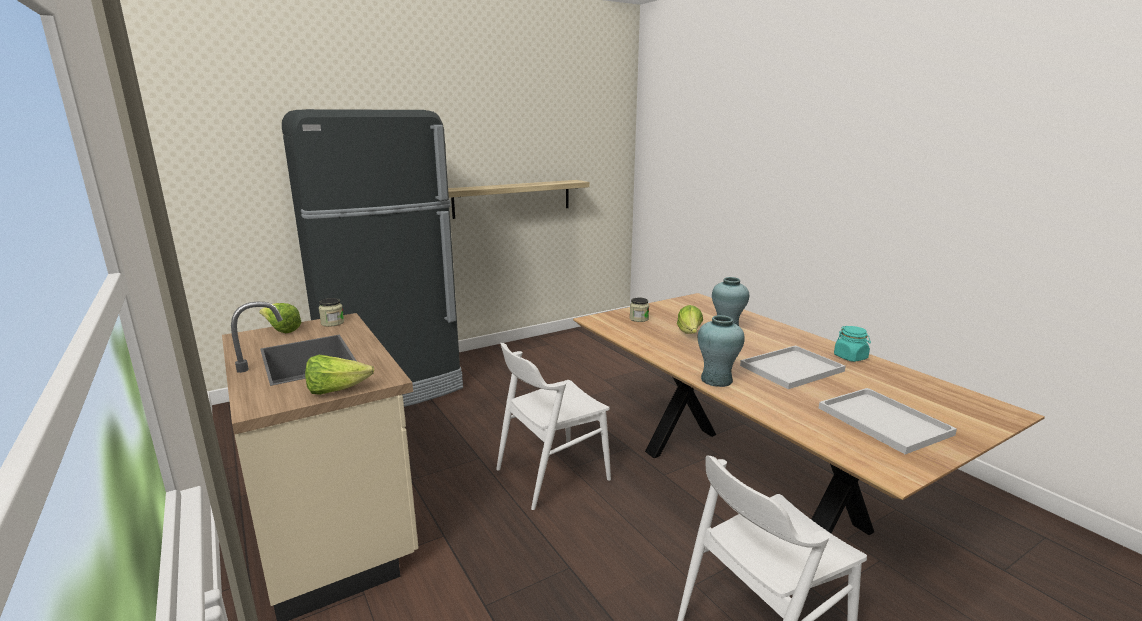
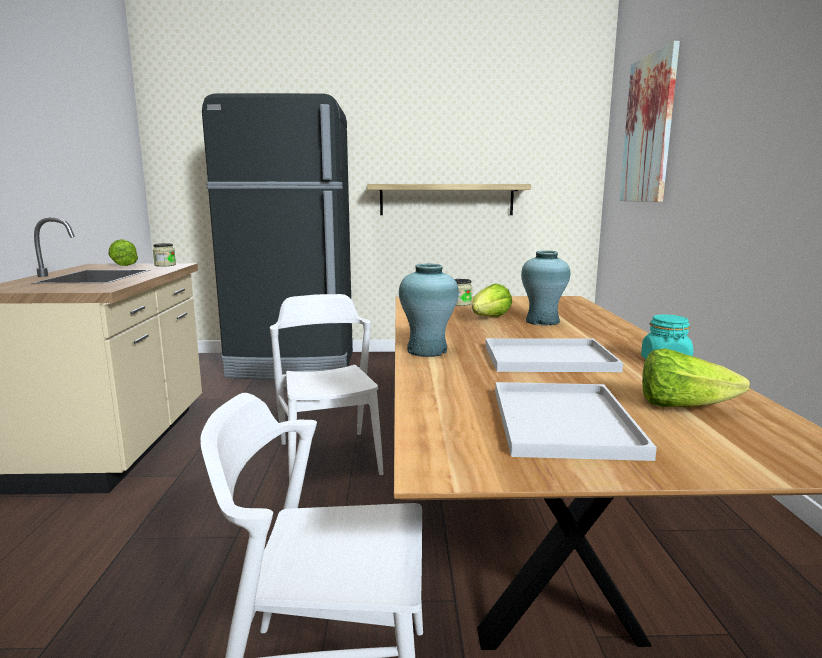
camera: 30 degrees right, 5 degrees down
(336, 390) = (54, 289): lettuce -> lettuce (681, 407)
(552, 474) = (329, 458): white chair -> white chair turned 75 degrees clockwise
(692, 141) = (648, 129): none -> picture

